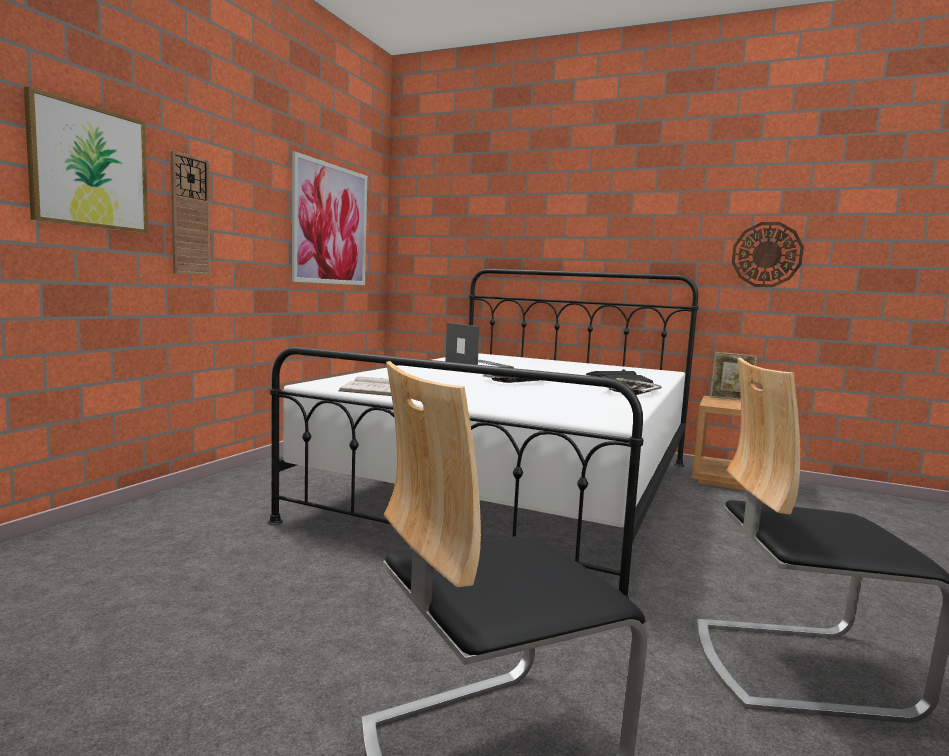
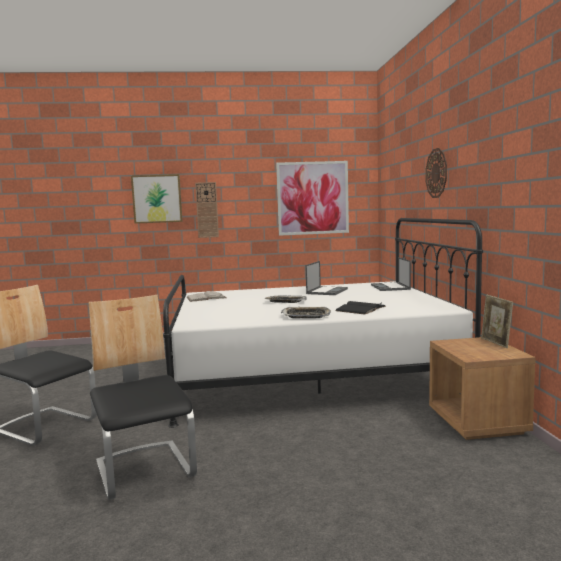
camera: 60 degrees right, 0 degrees up
(509, 358) = (390, 287): none -> laptop
(766, 254) = (521, 197): wall clock -> wall clock (436, 173)

